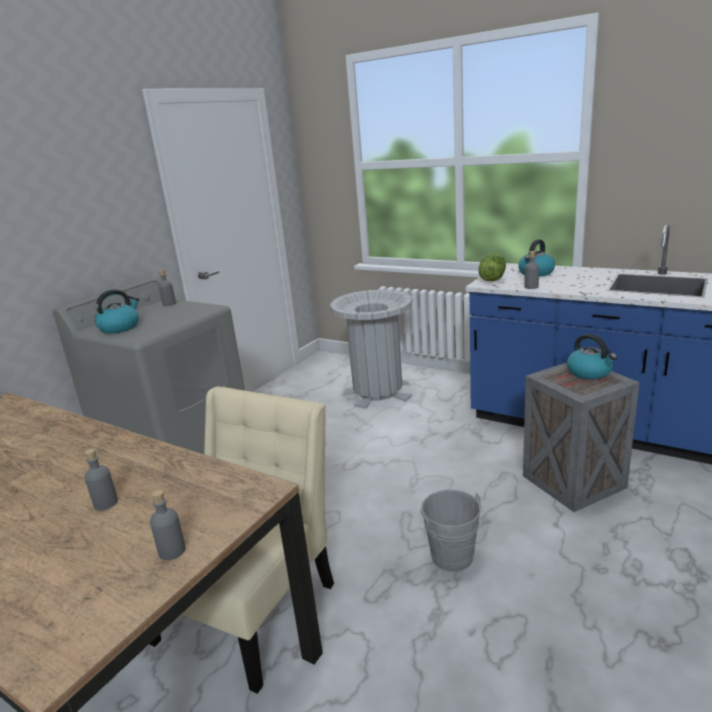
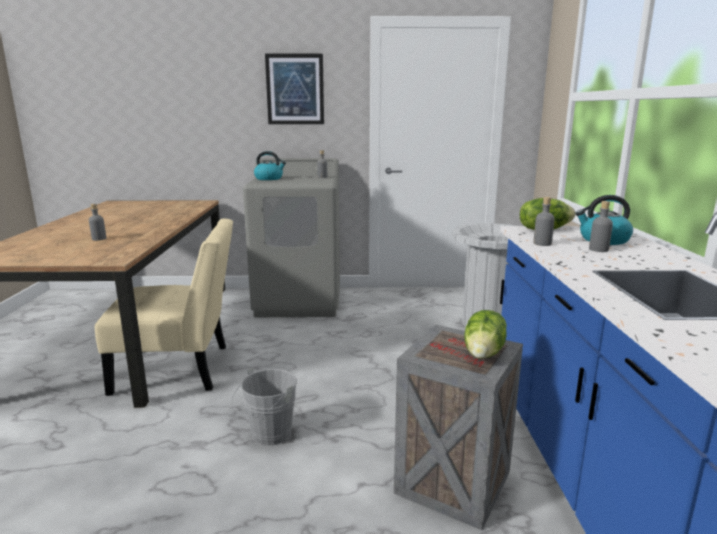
camera: 55 degrees right, 5 degrees down
(77, 196) = (295, 89): none -> picture
(172, 551) = (51, 258): grey bottle -> grey bottle (598, 249)
(590, 372) = (484, 353): kettle -> lettuce

